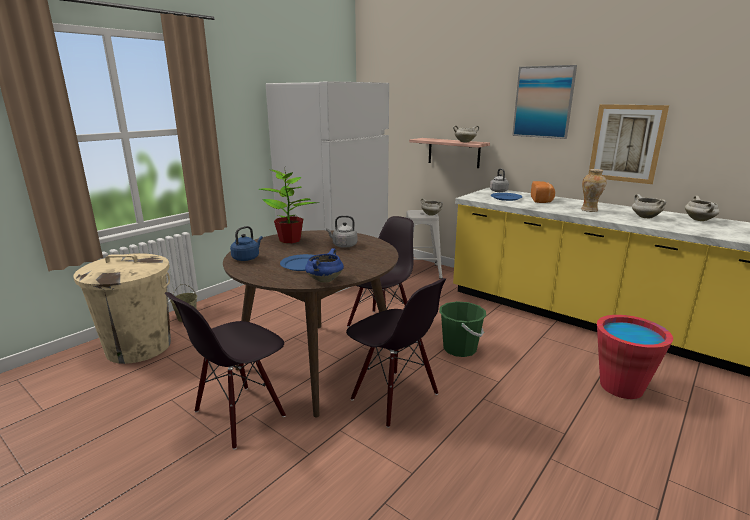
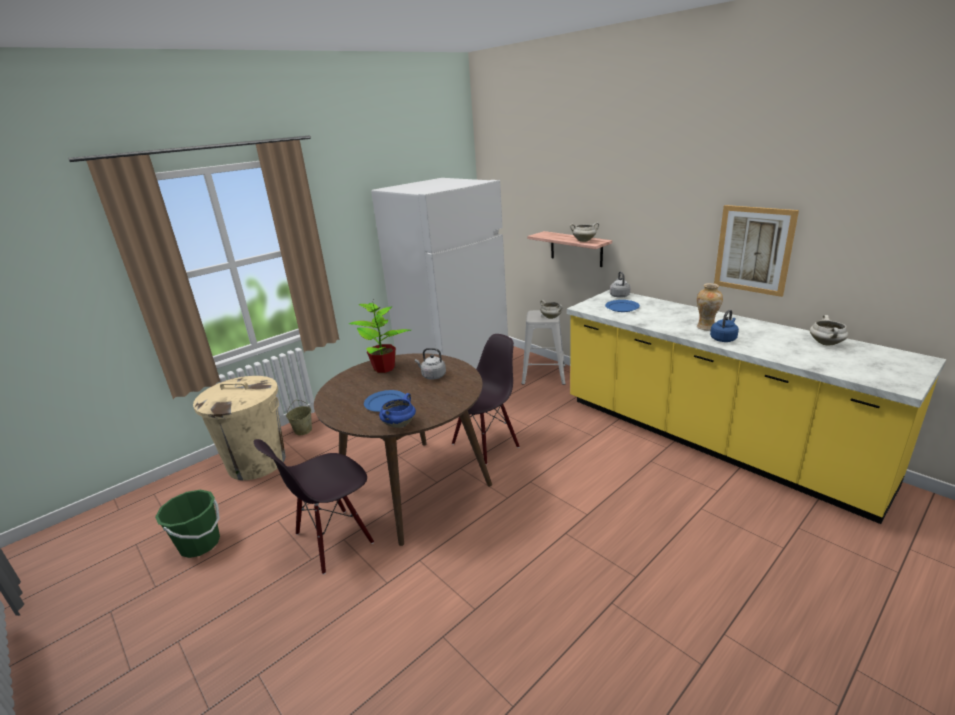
camera: 10 degrees right, 5 degrees up
(247, 258) = (337, 393): blue kettle -> blue kettle (723, 339)
(394, 397) = (478, 527): black chair -> none
(460, 349) = (558, 474): green bucket -> green bucket (200, 544)
(542, 200) = (661, 310): bread -> none
(543, 102) = (665, 199): picture -> none
(621, 387) = (715, 526): red bucket -> none
(645, 217) = (763, 339): white cooking pot -> none

